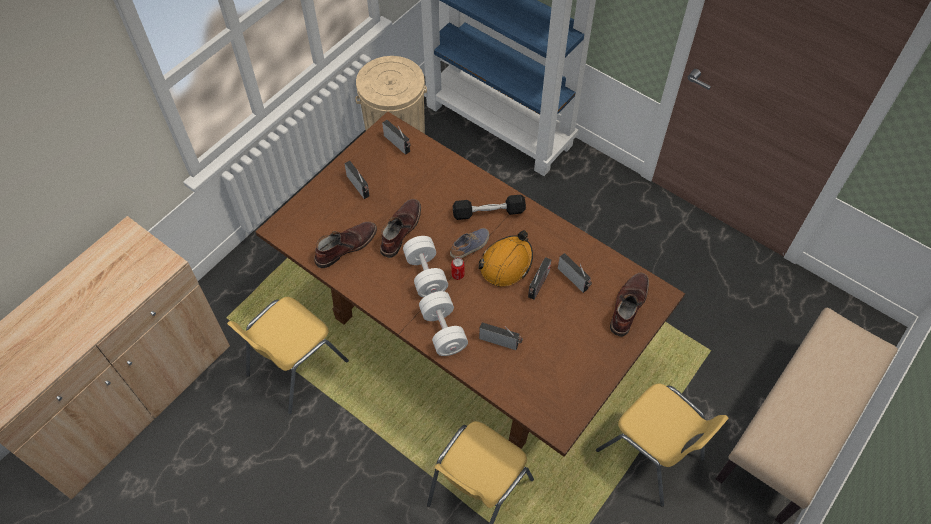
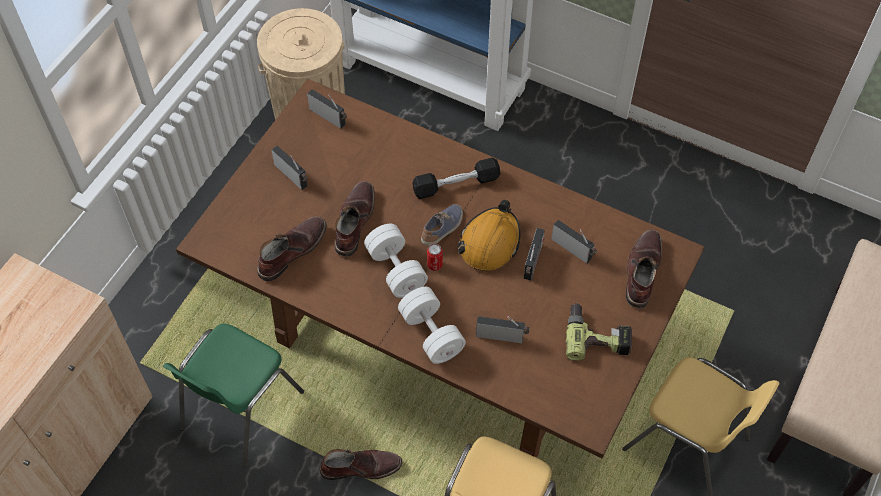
camera: 10 degrees left, 0 degrees up
(295, 368) = (240, 410): yellow chair -> green chair
(381, 428) = (361, 467): none -> brown boot
(580, 353) = (597, 335): none -> power drill

